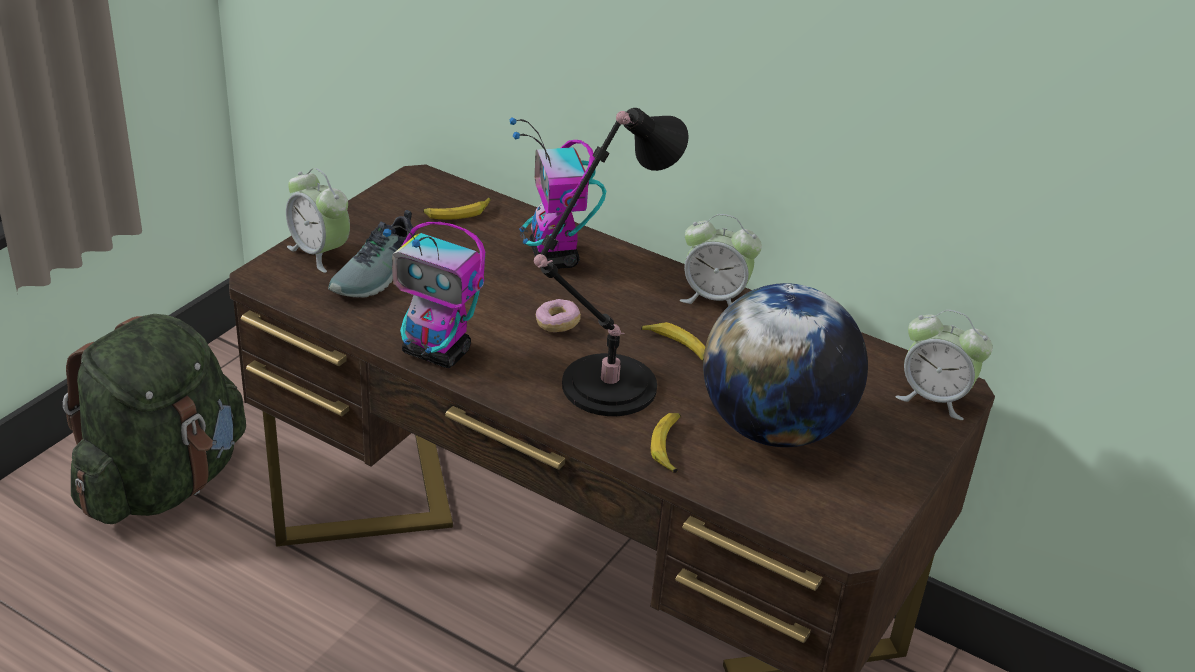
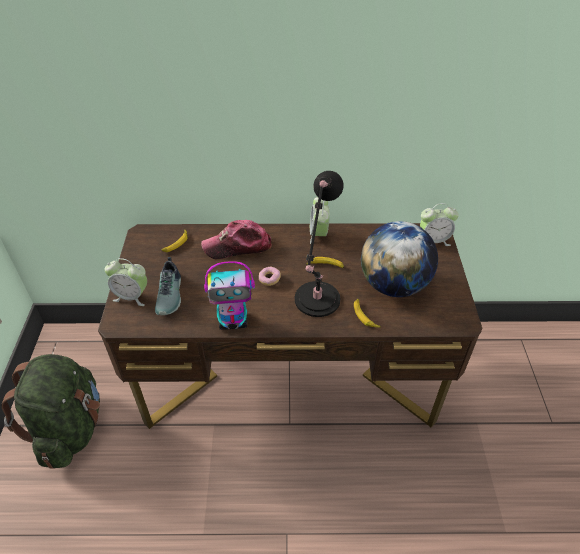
camera: 30 degrees left, 10 degrees up
(554, 257) = (238, 246): toy robot -> cap
(714, 298) = (318, 234): alarm clock -> alarm clock turned 105 degrees clockwise

